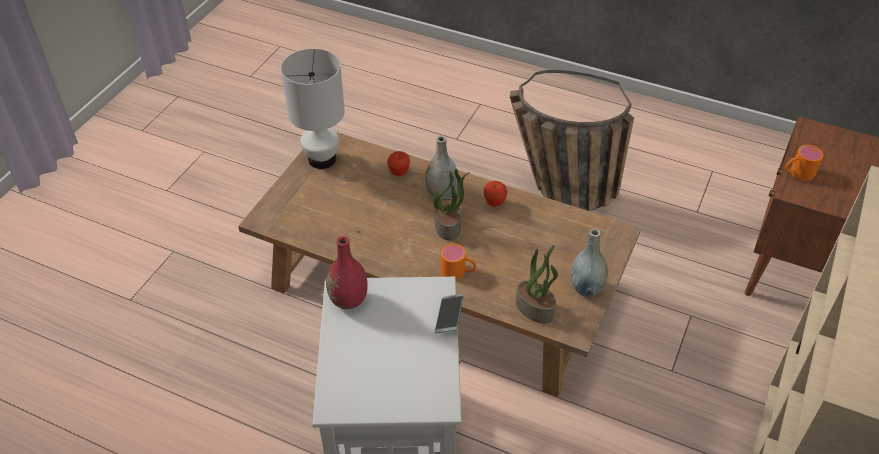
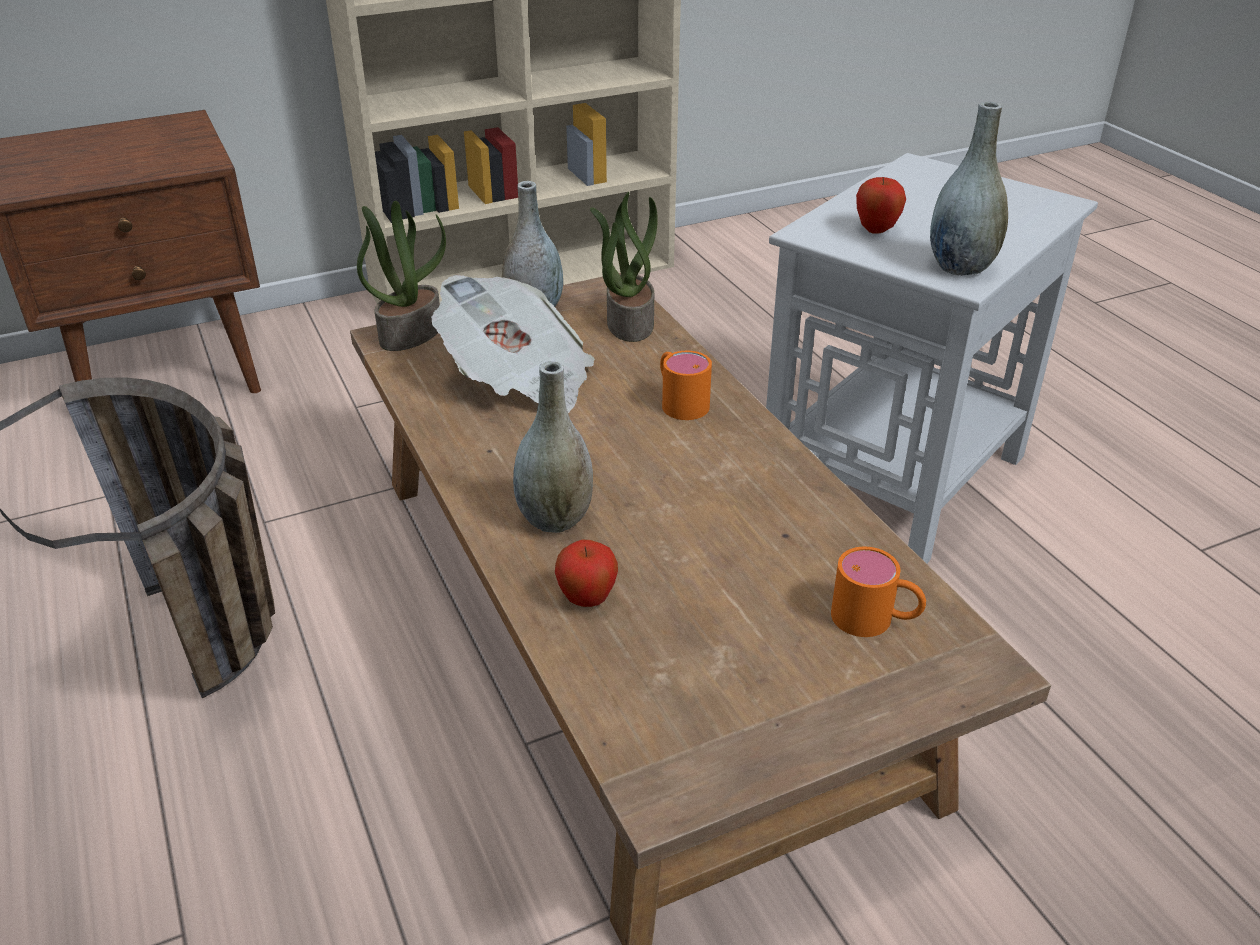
camera: 140 degrees left, 10 degrees down
(321, 159) = (726, 740): white table lamp -> none
(348, 300) = (960, 267): red vase -> grey vase
(448, 226) = (614, 463): potted plant -> potted plant (410, 333)
(449, 316) = (827, 208): phone -> none
(494, 203) = (492, 455): apple -> apple (876, 230)
(534, 243) = (519, 379): none -> newspaper
(797, 173) = (153, 169): orange mug -> orange mug (875, 619)

